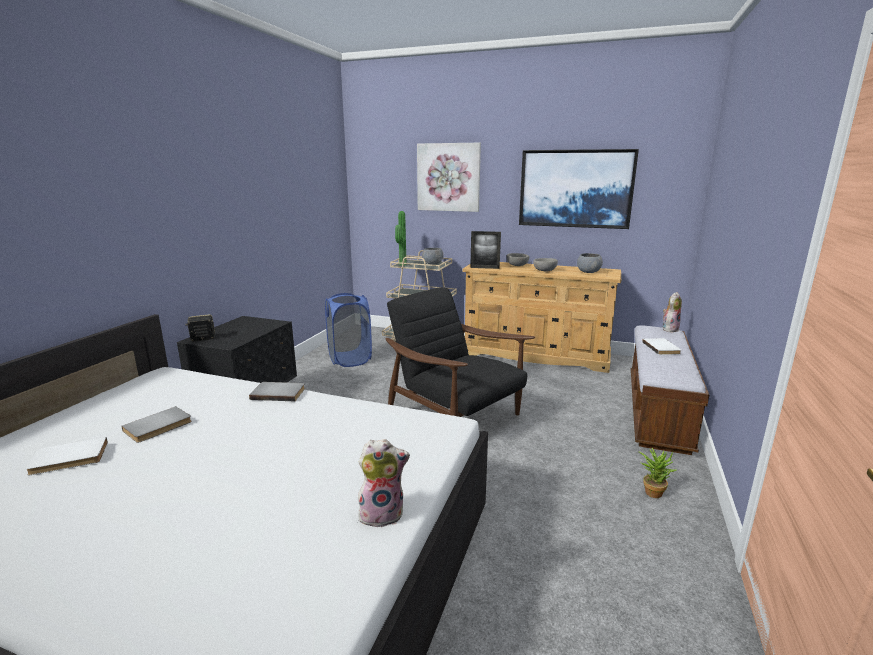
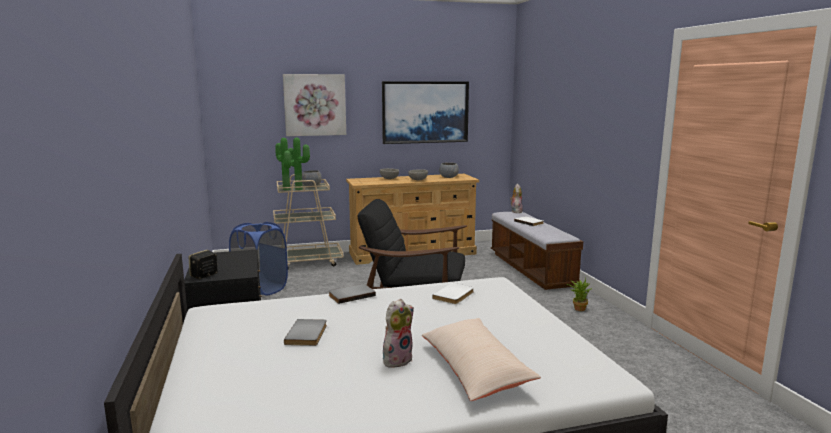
camera: 35 degrees left, 5 degrees down
(68, 459) = (288, 367): white book -> white book (455, 295)
(180, 548) = (474, 369): none -> beige pillow
(382, 513) = (543, 323): plush toy -> plush toy (397, 359)
(415, 266) = (300, 189): none -> potted plant
(484, 268) = (369, 183): picture frame -> none

